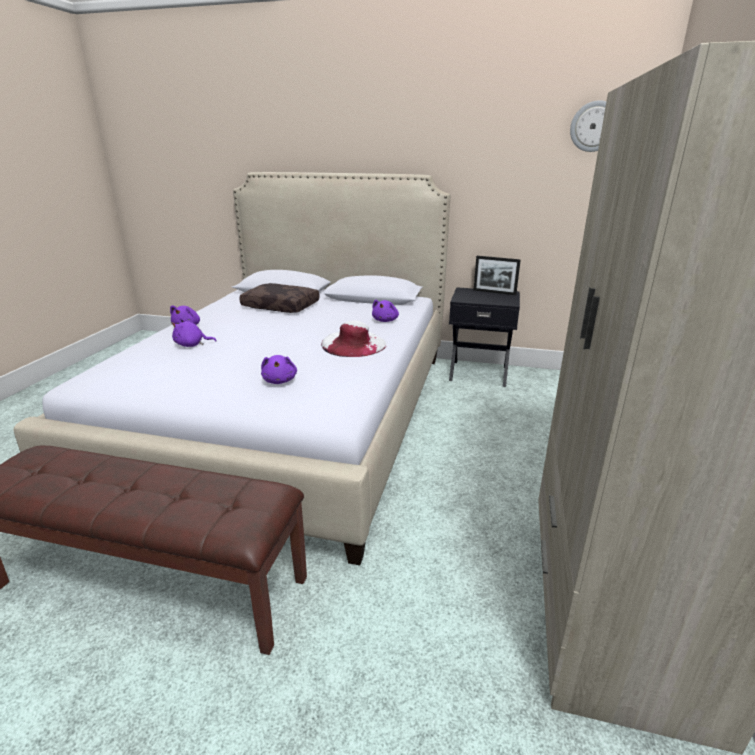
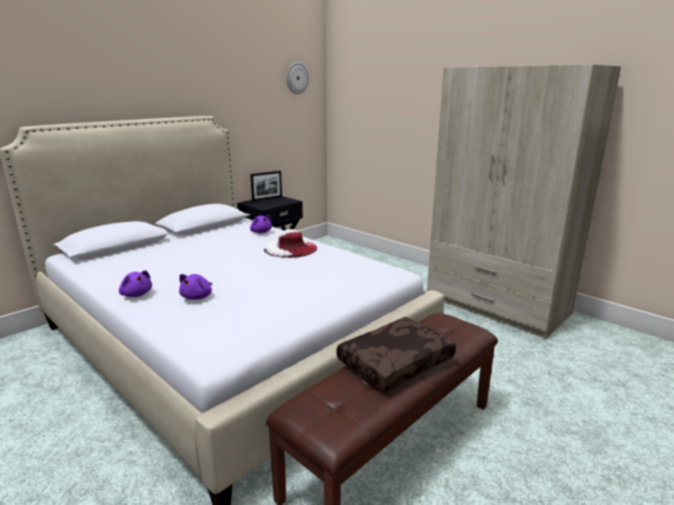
camera: 60 degrees left, 5 degrees down
(280, 380) = (323, 278): purple plush toy -> none
(282, 306) = (158, 253): brown pillow -> brown pillow (395, 361)

